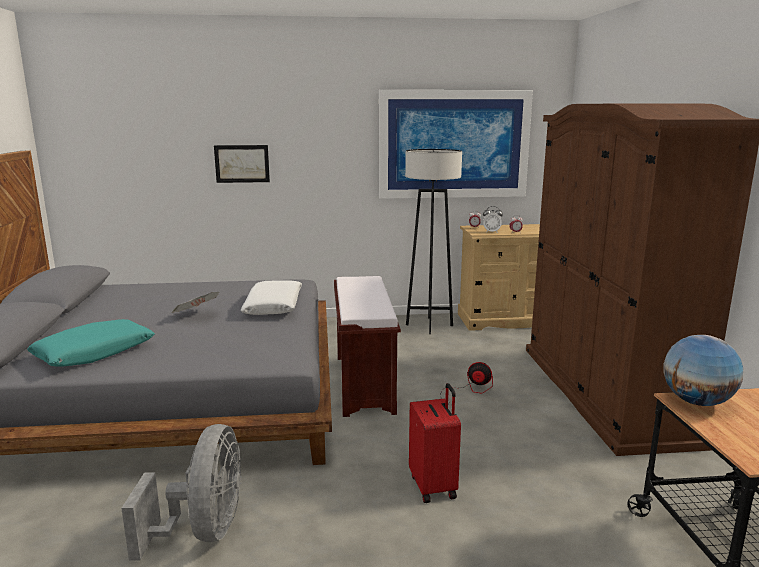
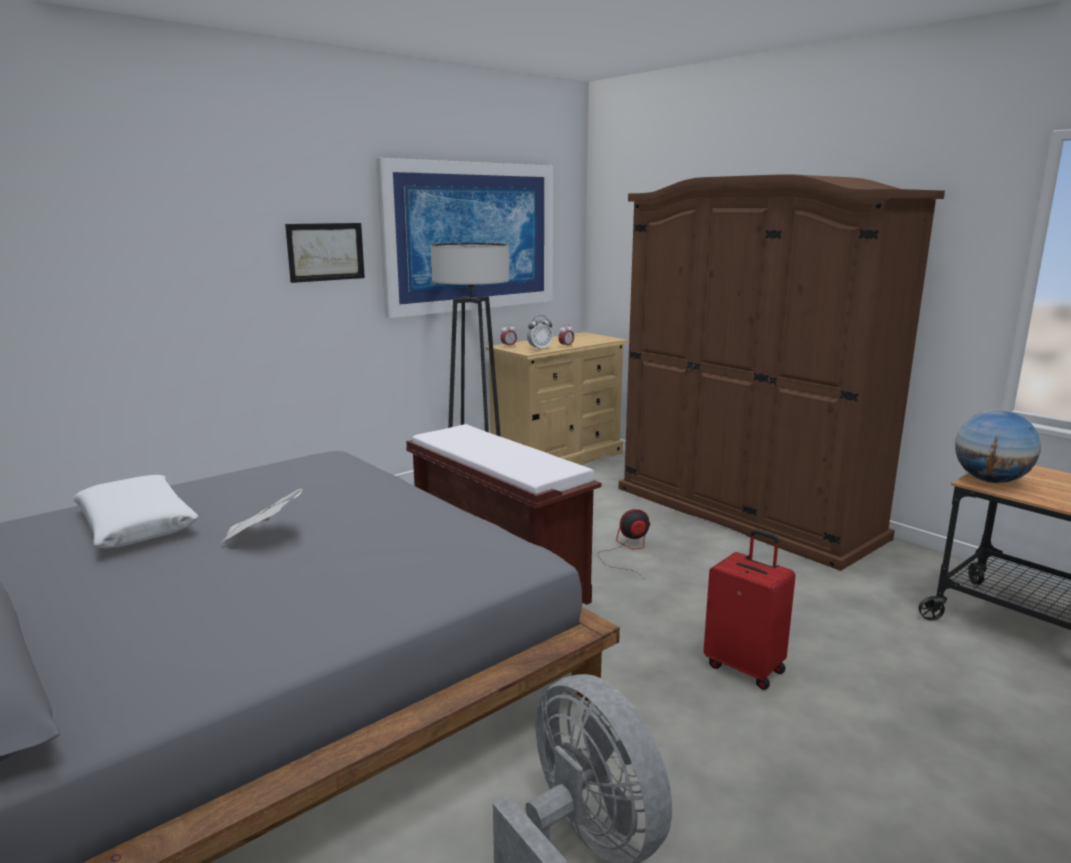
camera: 35 degrees left, 0 degrees up
(94, 353) = (188, 646): turquoise pillow -> none
(242, 163) = (174, 277): picture -> picture (326, 252)
(274, 306) = (362, 495): white pillow -> white pillow (137, 525)

